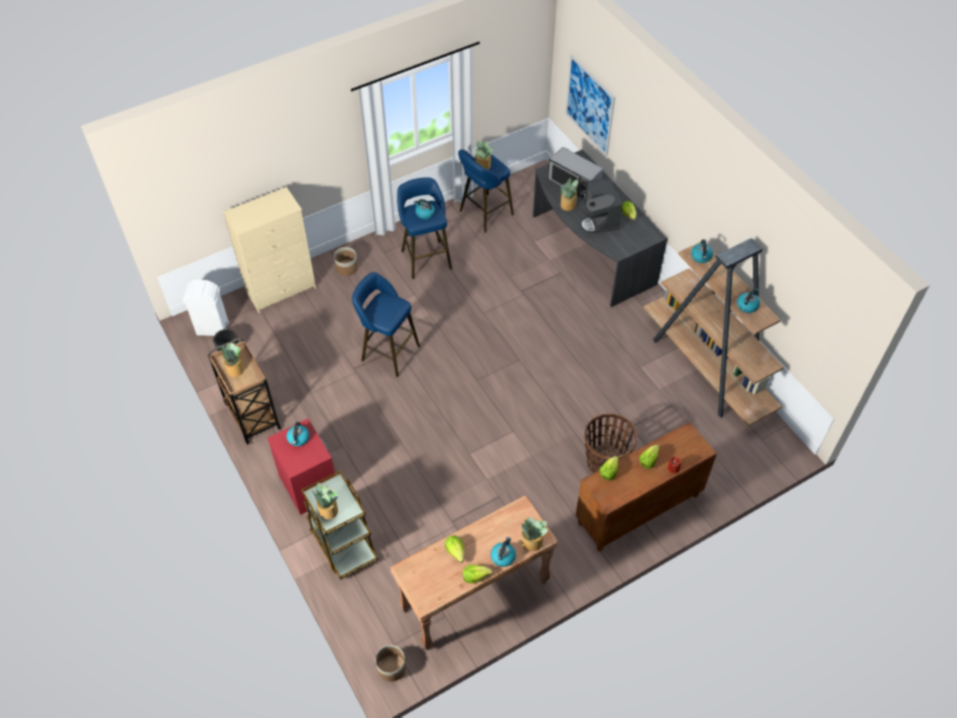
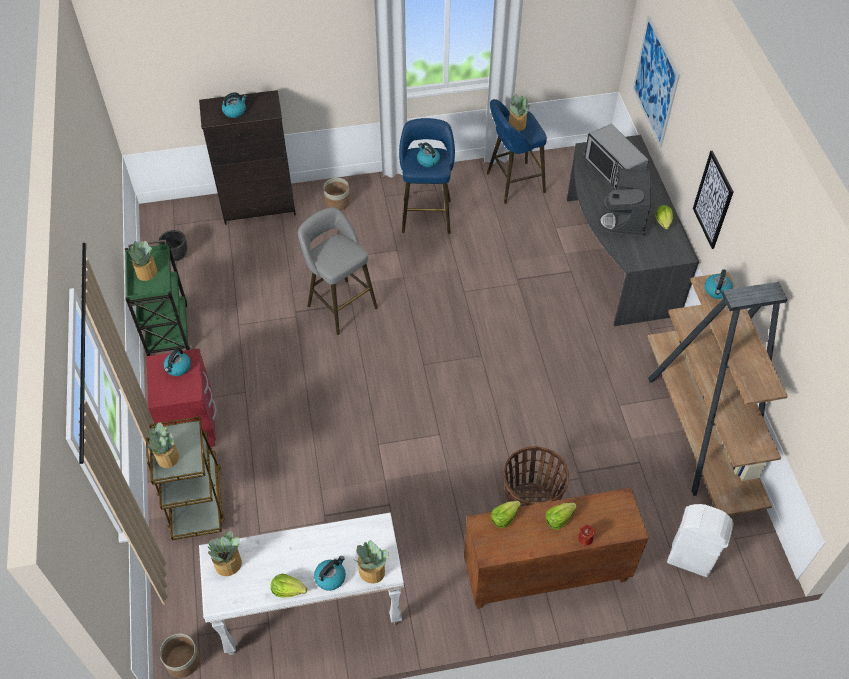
camera: 20 degrees right, 0 degrees up
(213, 329) = (171, 228): white trash can -> white trash can (690, 560)
(252, 415) = (167, 330): brown cart -> green cart
(282, 290) = (259, 207): beige dresser -> black dresser
(387, 352) = (339, 304): blue stool -> grey stool
(456, 551) = (280, 552): lettuce -> none
(475, 597) = (311, 612): brown console table -> white console table
(568, 204) = (596, 192): potted plant -> potted plant (229, 564)
(671, 188) = (713, 200): none -> picture
(747, 305) = (751, 366): kettle -> kettle (235, 111)

